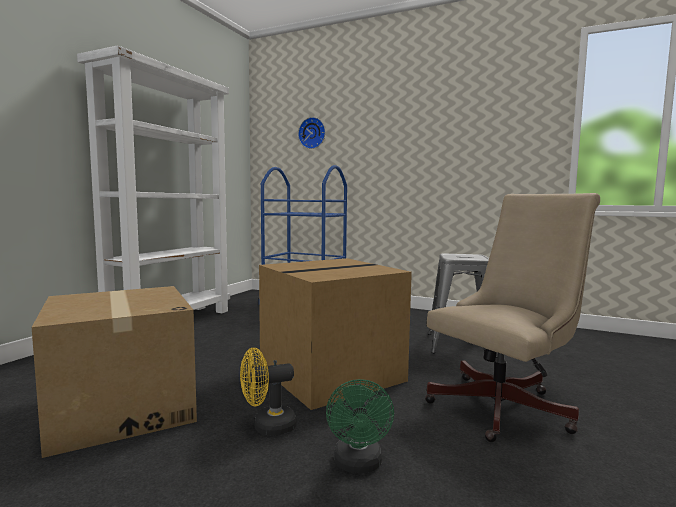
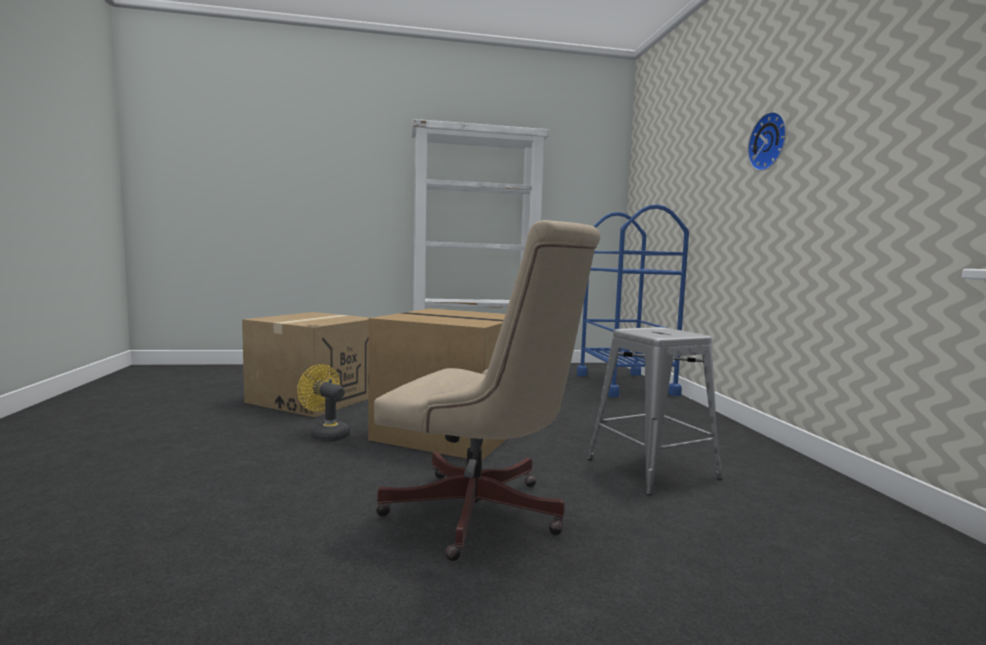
camera: 55 degrees right, 0 degrees up
(312, 133) = (671, 164): wall clock -> wall clock (770, 142)
(358, 465) = (292, 471): green fan -> none

